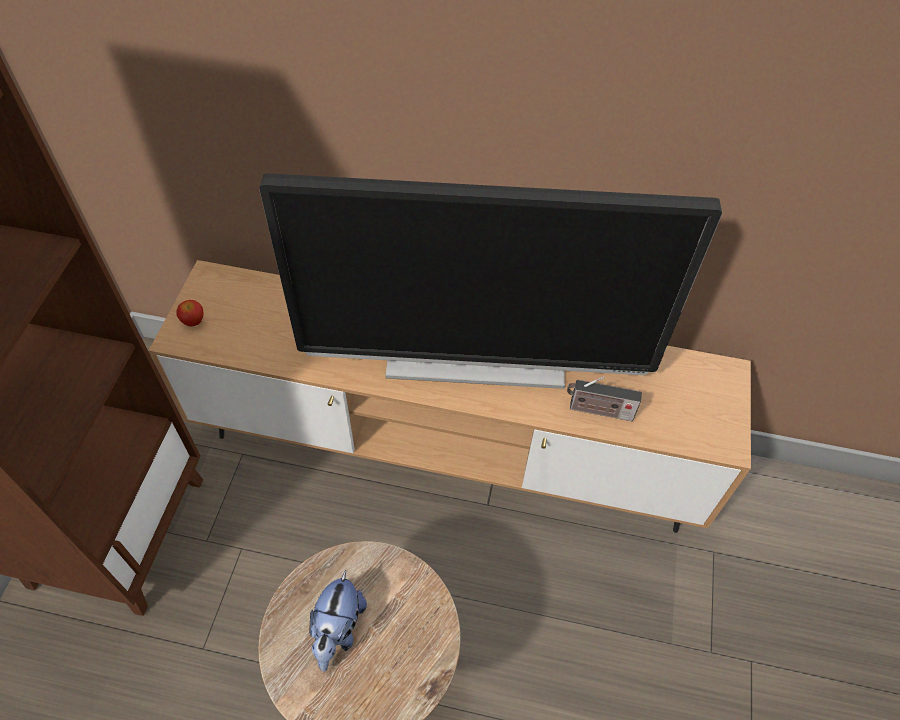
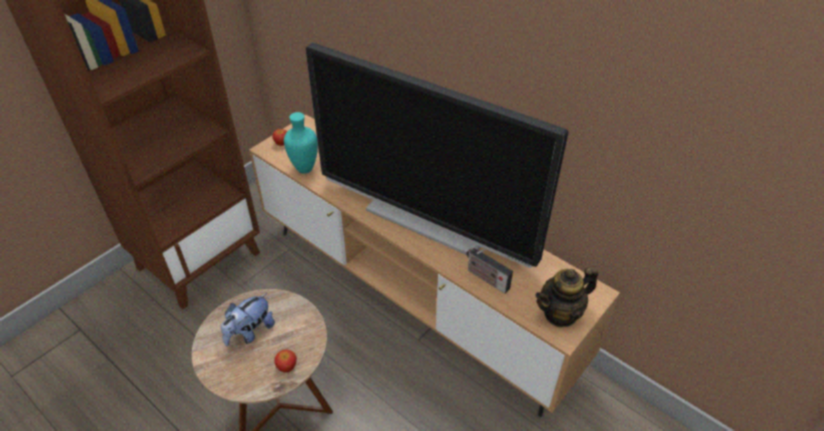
camera: 30 degrees right, 10 degrees down
(255, 350) = (303, 169): none -> turquoise vase
(422, 654) = (287, 367): none -> apple
(708, 418) = (560, 313): none -> teapot

